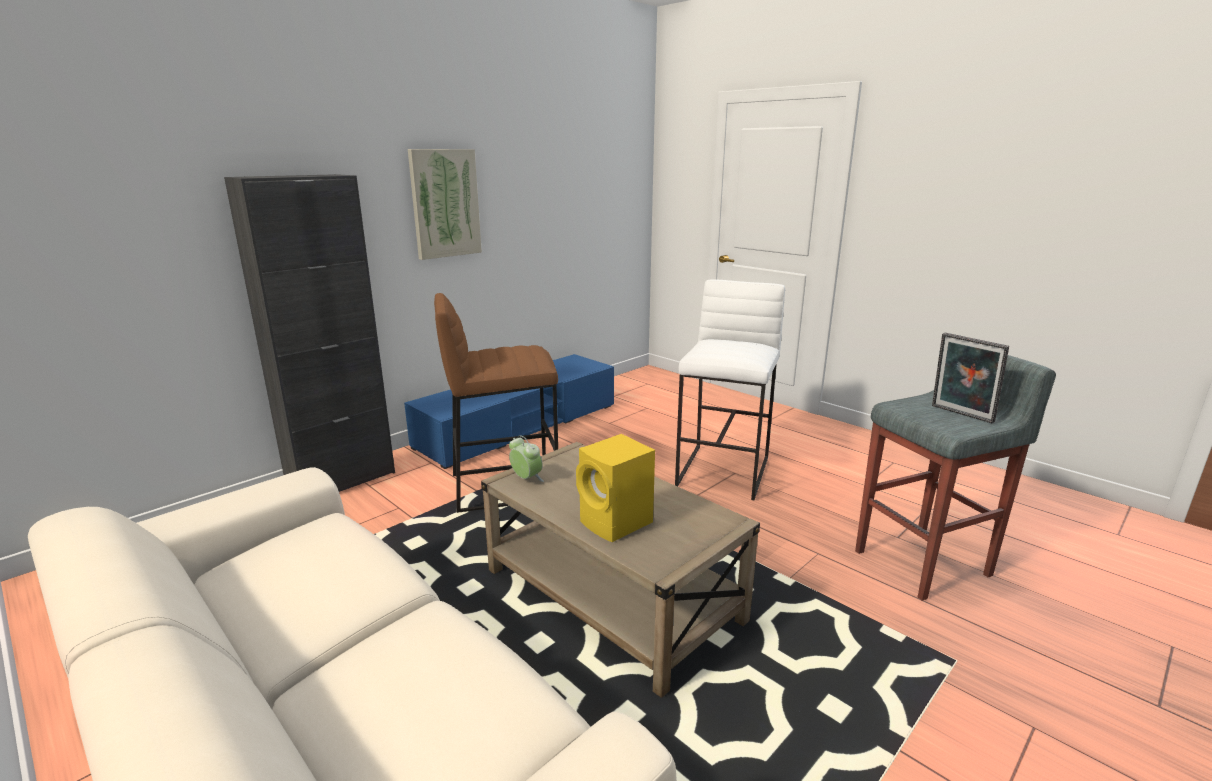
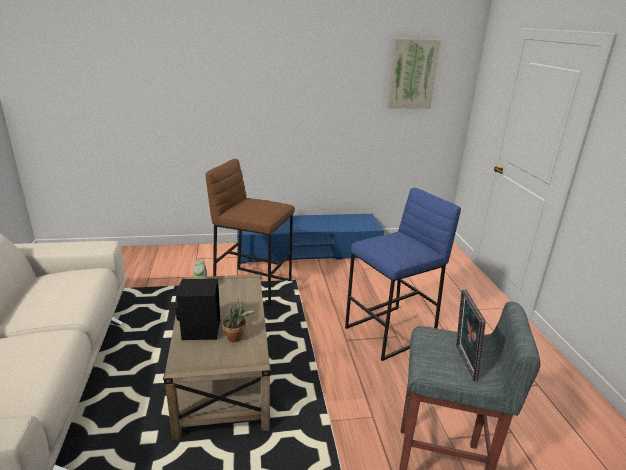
camera: 35 degrees right, 5 degrees up
(342, 481) = (188, 251): black cabinet -> none
(445, 203) = (280, 99): picture -> picture (412, 74)
(617, 523) = (200, 331): yellow speaker -> black speaker
(671, 510) = (237, 338): none -> potted plant
(724, 471) = (390, 332): white stool -> blue stool

